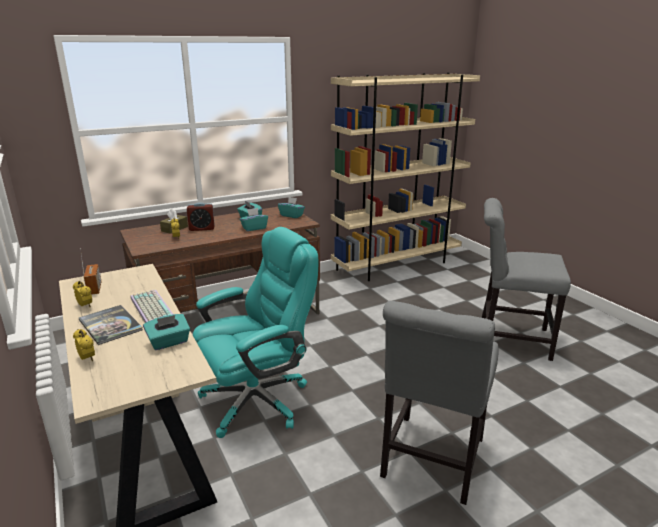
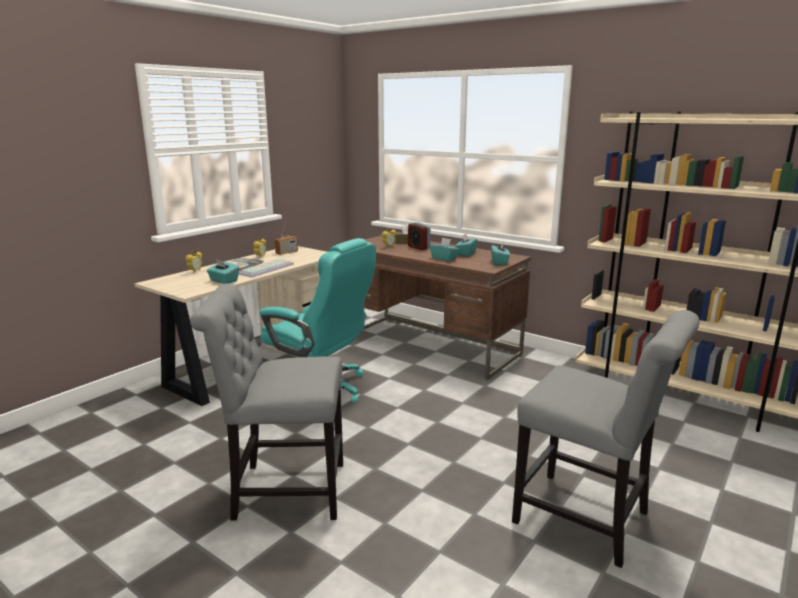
camera: 65 degrees right, 5 degrees down
(508, 339) = (588, 520): grey chair -> grey chair turned 135 degrees clockwise

